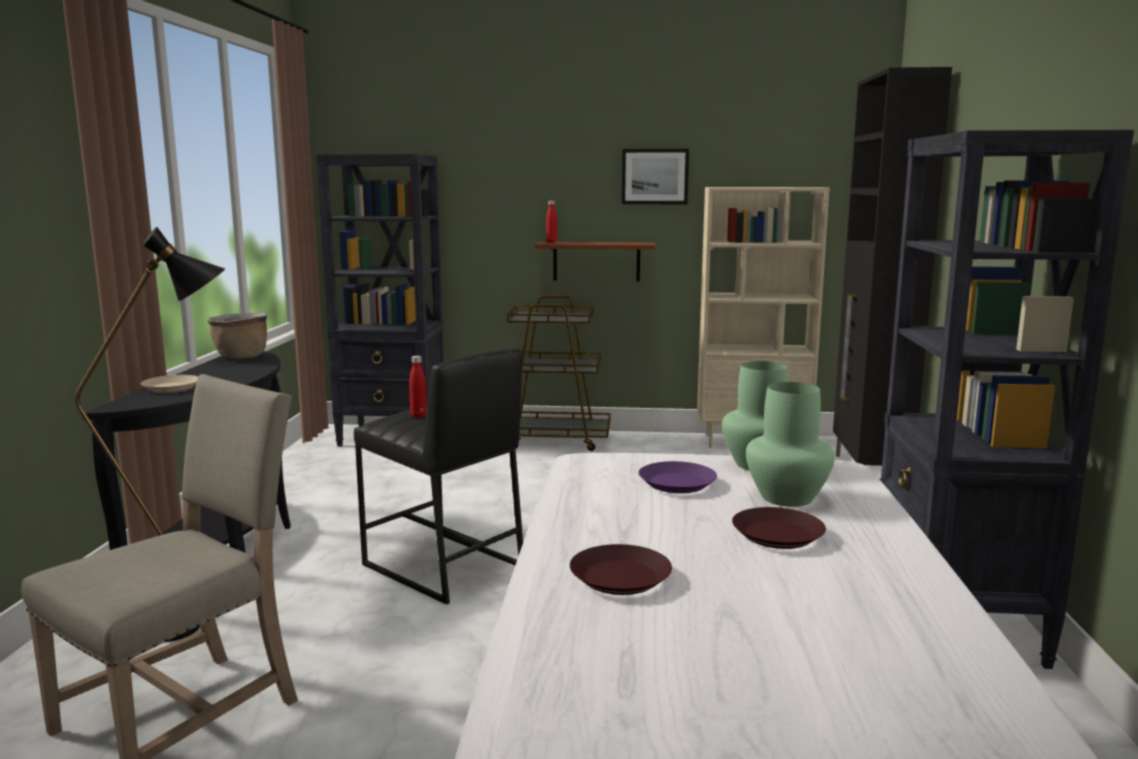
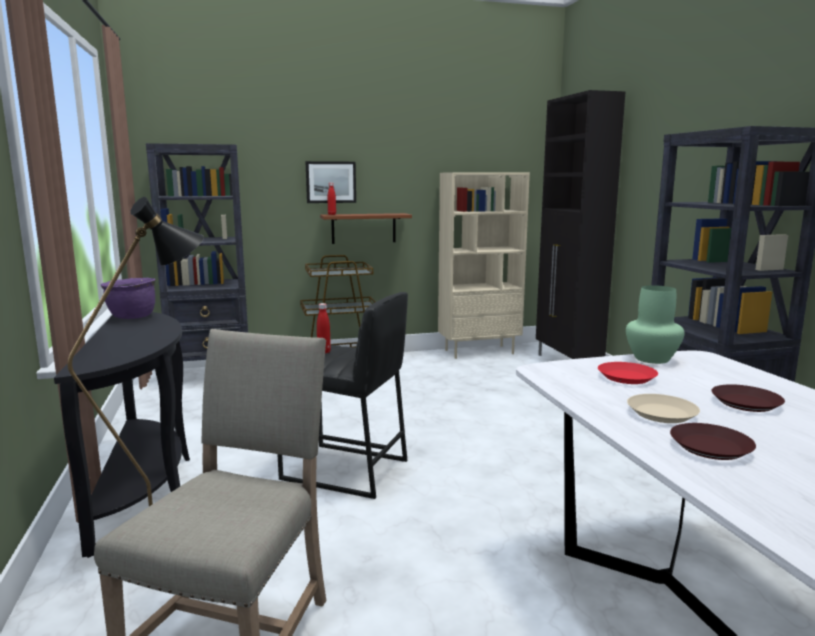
camera: 20 degrees left, 0 degrees up
(171, 388) = (108, 347): beige plate -> beige plate (661, 414)
(240, 357) = (132, 317): brown cooking pot -> purple cooking pot
(655, 176) = (404, 165): picture -> picture (331, 182)
(678, 483) = (627, 377): purple plate -> red plate
(788, 497) = (707, 378): green vase -> none

